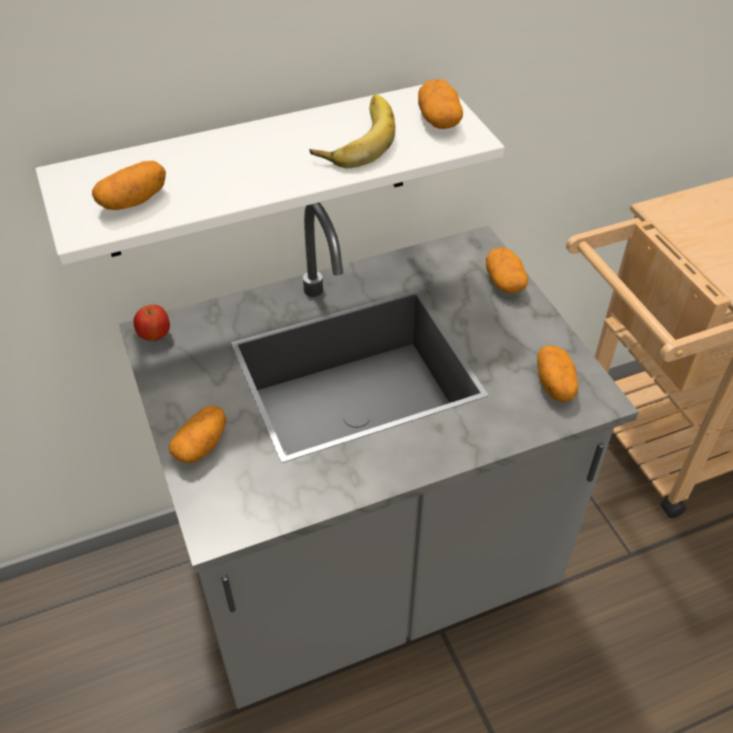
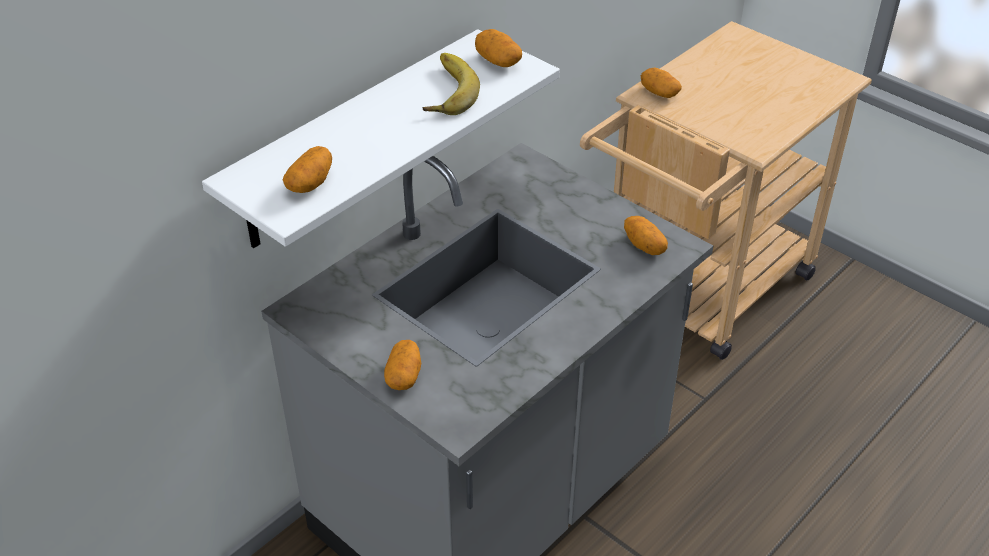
camera: 25 degrees left, 5 degrees down
(155, 335) = (302, 309): apple -> none
(504, 282) = (561, 183): potato -> potato (659, 93)

